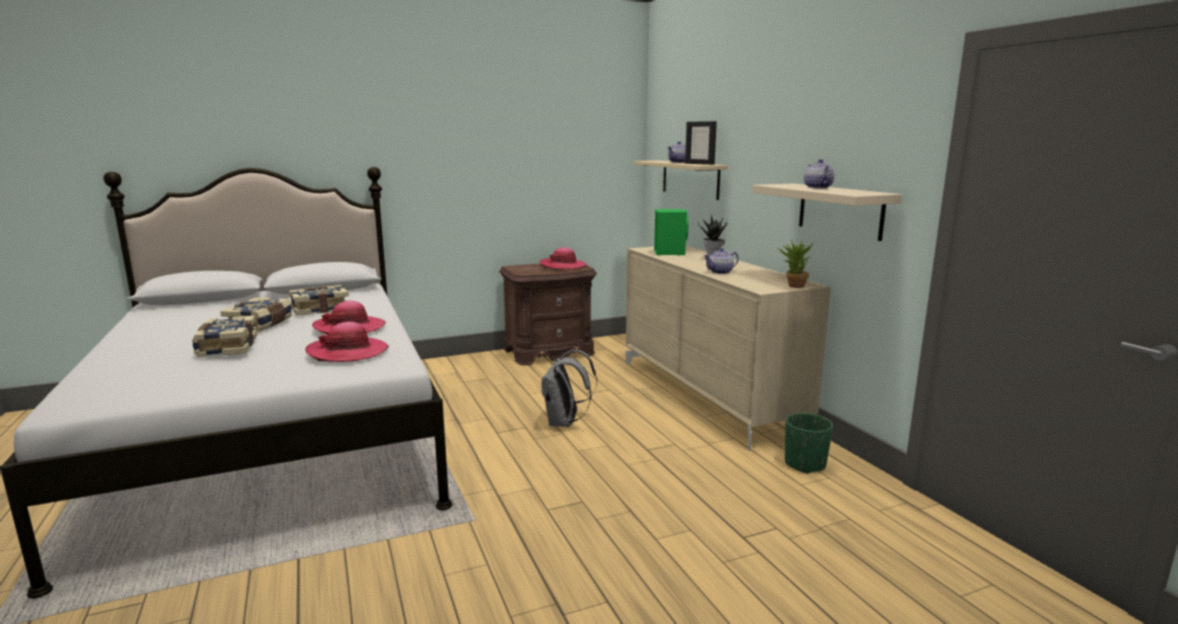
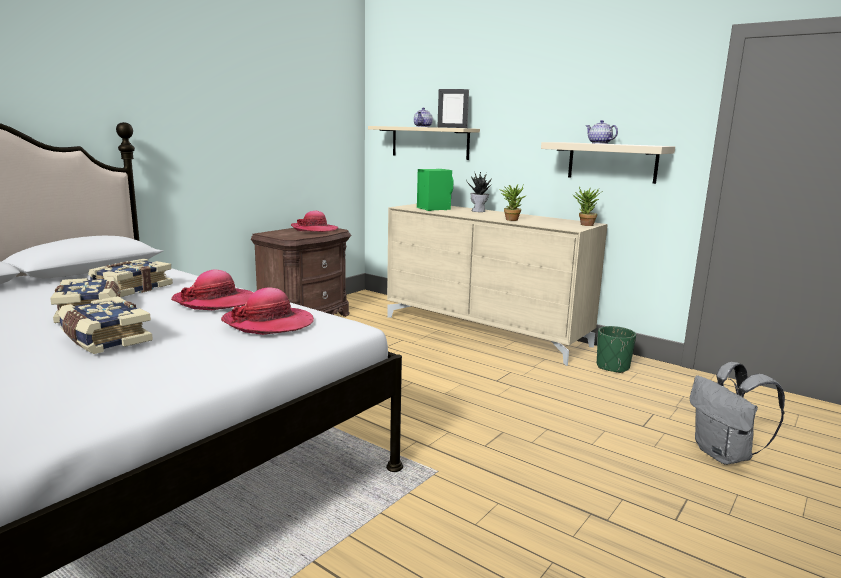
camera: 30 degrees left, 0 degrees up
(565, 423) = (402, 373): grey backpack -> grey backpack (724, 455)
(720, 272) = (511, 219): teapot -> potted plant

